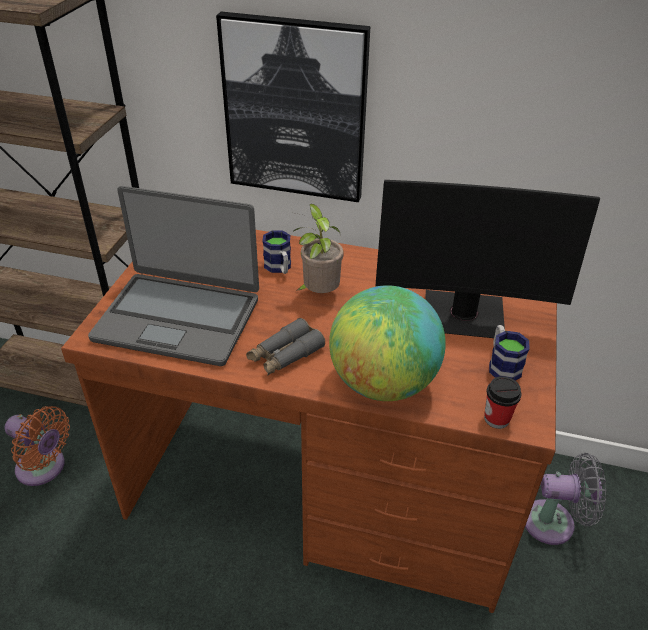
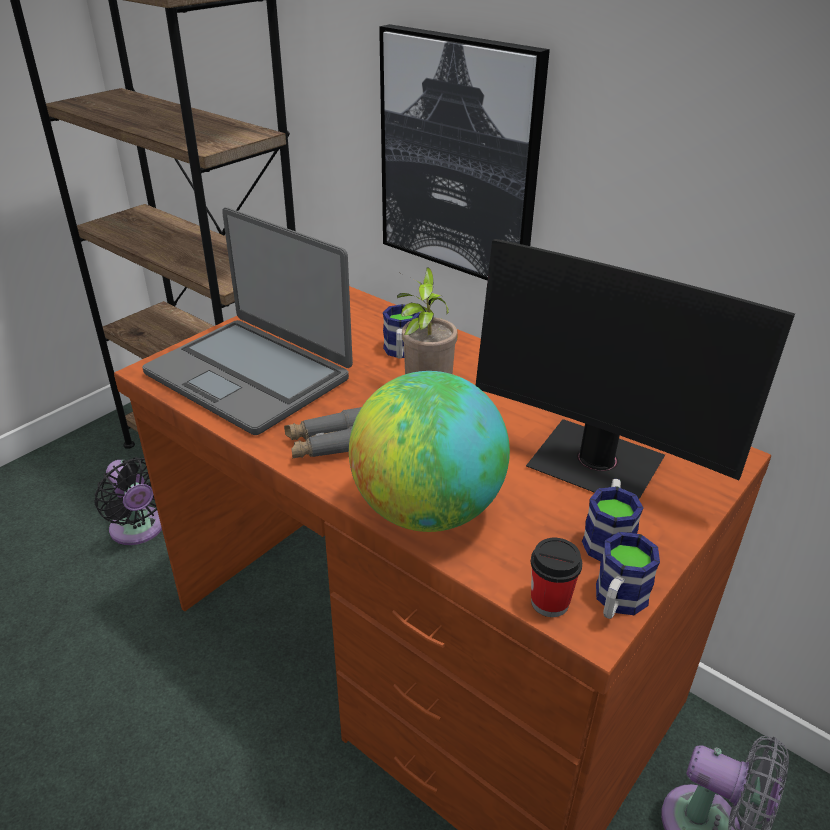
camera: 25 degrees right, 5 degrees down
(44, 468) = (139, 530): orange fan -> black fan
(533, 404) = (617, 602): none -> mug

